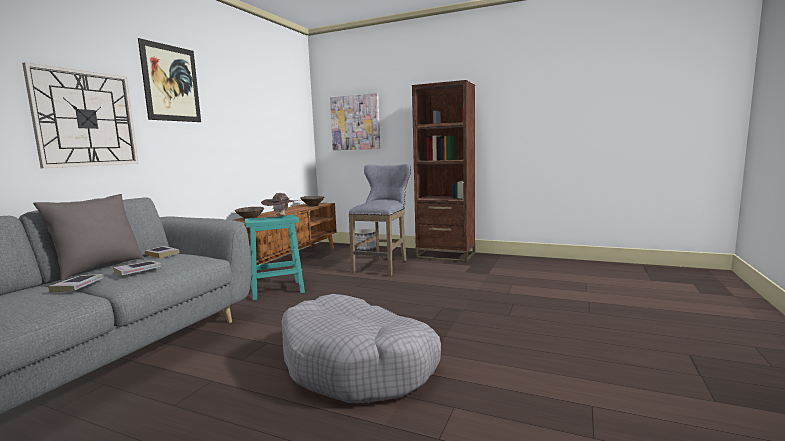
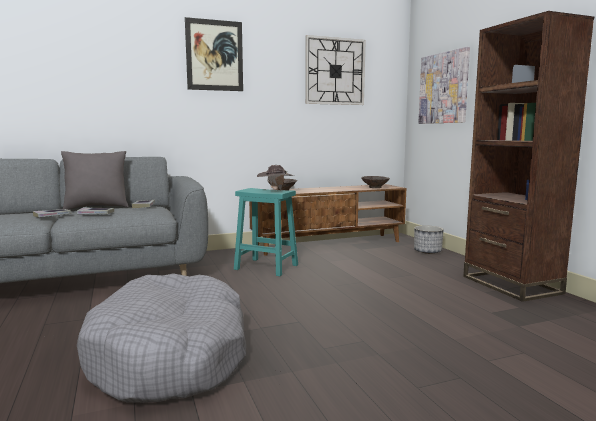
camera: 45 degrees right, 0 degrees up
(85, 119) = (131, 89): wall clock -> wall clock (335, 71)
(383, 265) = (406, 273): grey stool -> none

